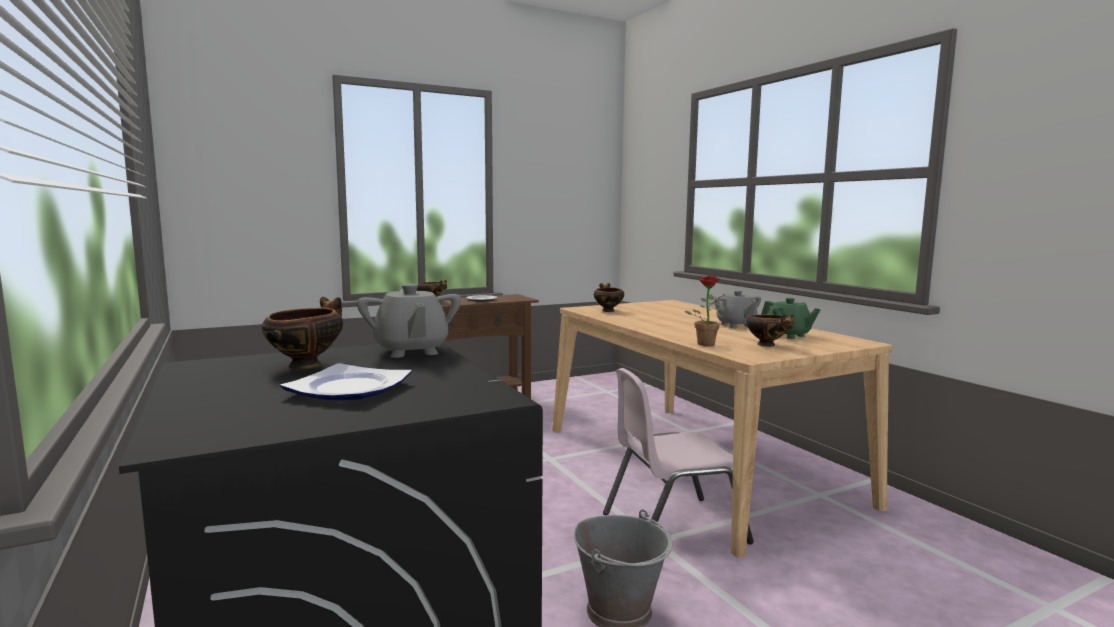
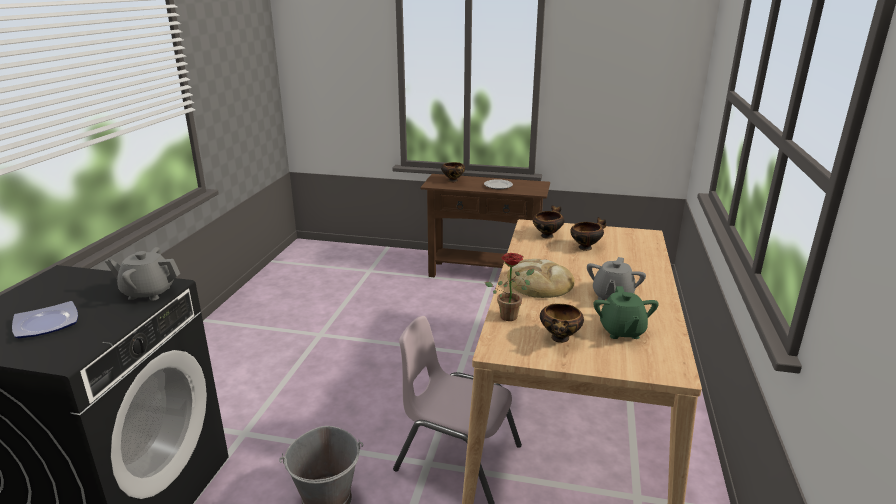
camera: 40 degrees right, 15 degrees up
(307, 365) = (86, 290): bowl -> bowl (586, 247)
(411, 351) = (148, 292): grey teapot -> grey teapot turned 75 degrees clockwise
(674, 328) = (539, 283): none -> bread

